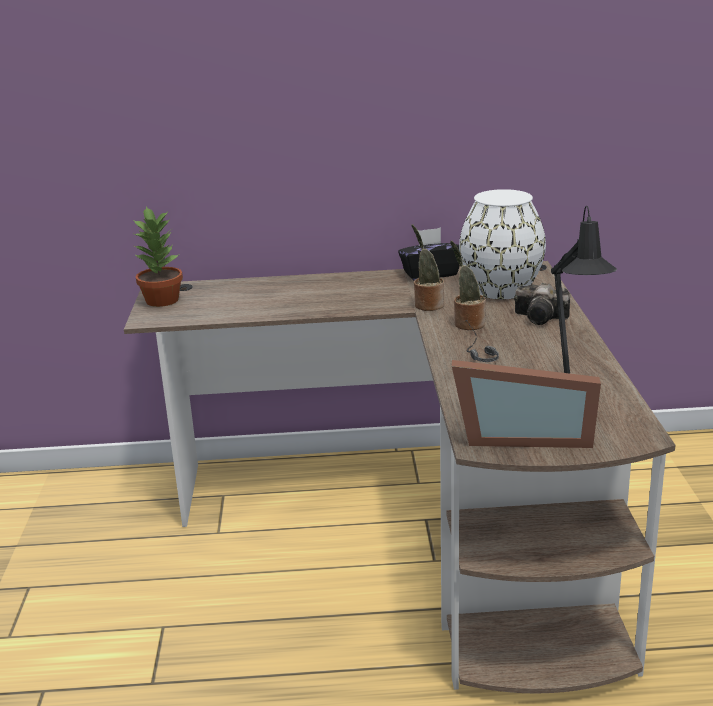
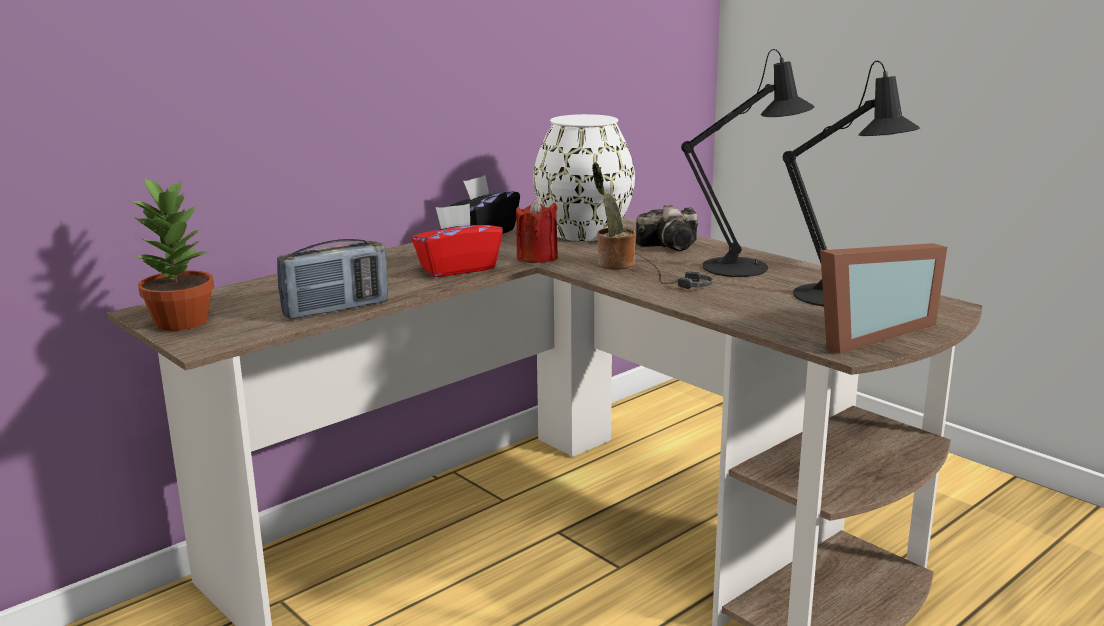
camera: 40 degrees left, 5 degrees down
(245, 314) = (336, 309): none -> radio
(363, 300) = (457, 268): none -> red tissue box
(427, 305) = (537, 258): potted plant -> red candle
(557, 353) = (745, 267): none -> black table lamp

